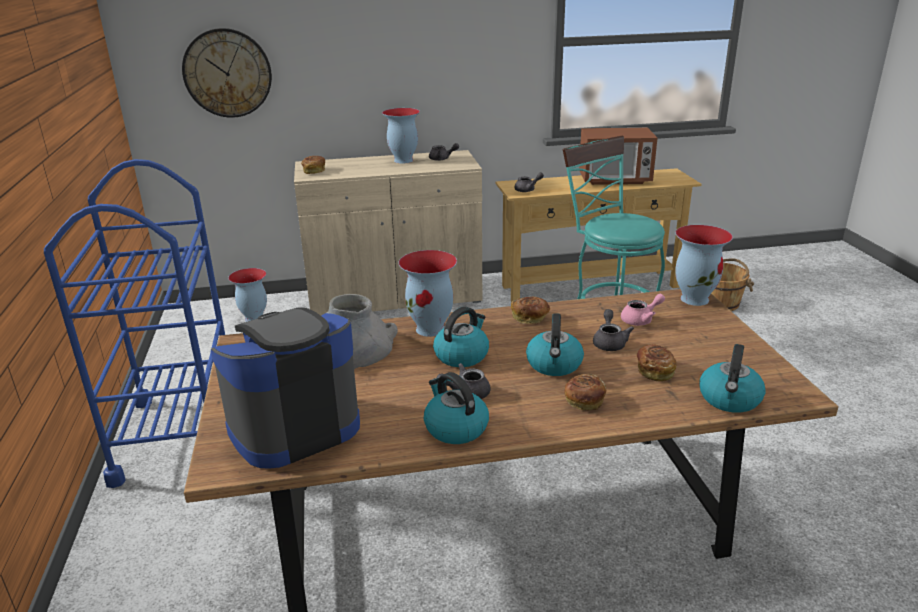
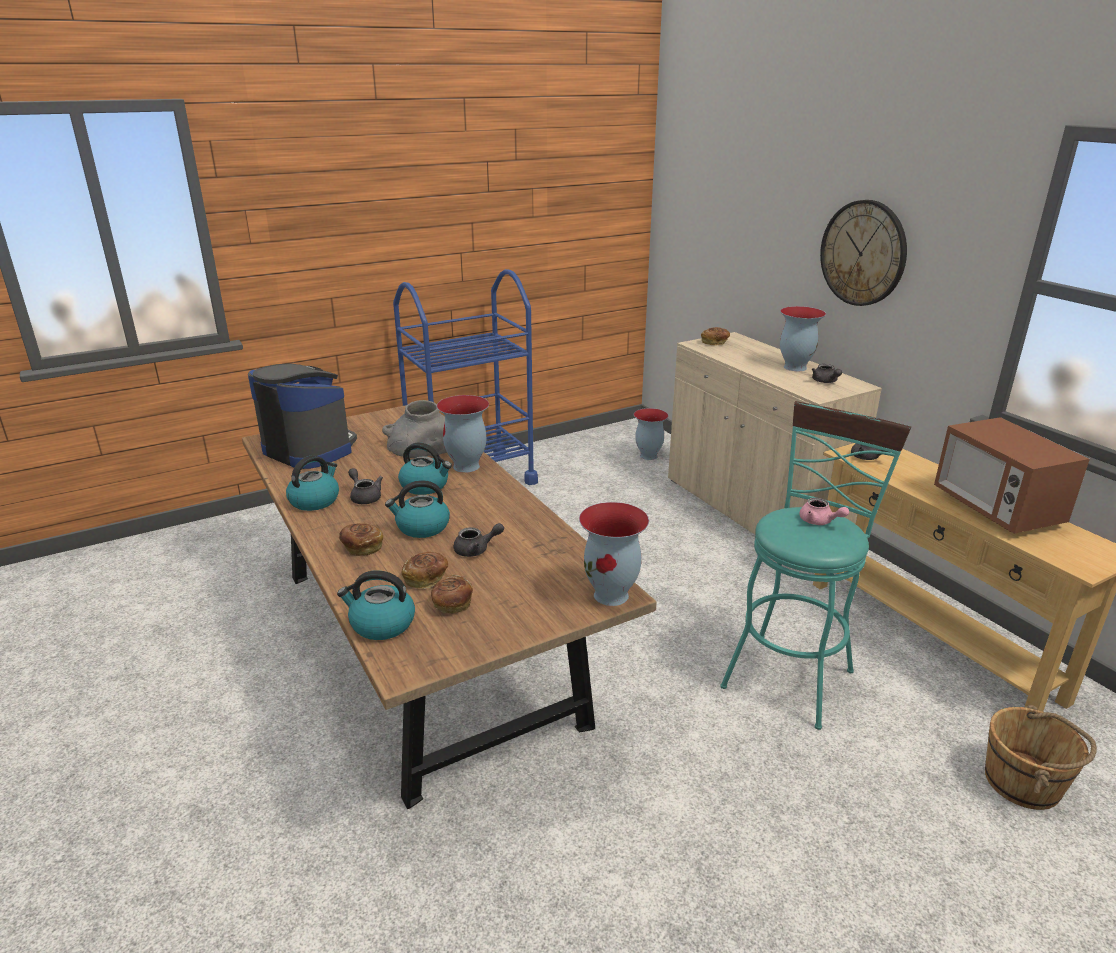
camera: 70 degrees right, 0 degrees up
(227, 73) = (710, 230): wall clock -> wall clock (863, 253)
(530, 318) = (509, 505): bread -> bread (452, 604)
(641, 320) = (536, 563): pink teapot -> pink teapot (819, 522)

